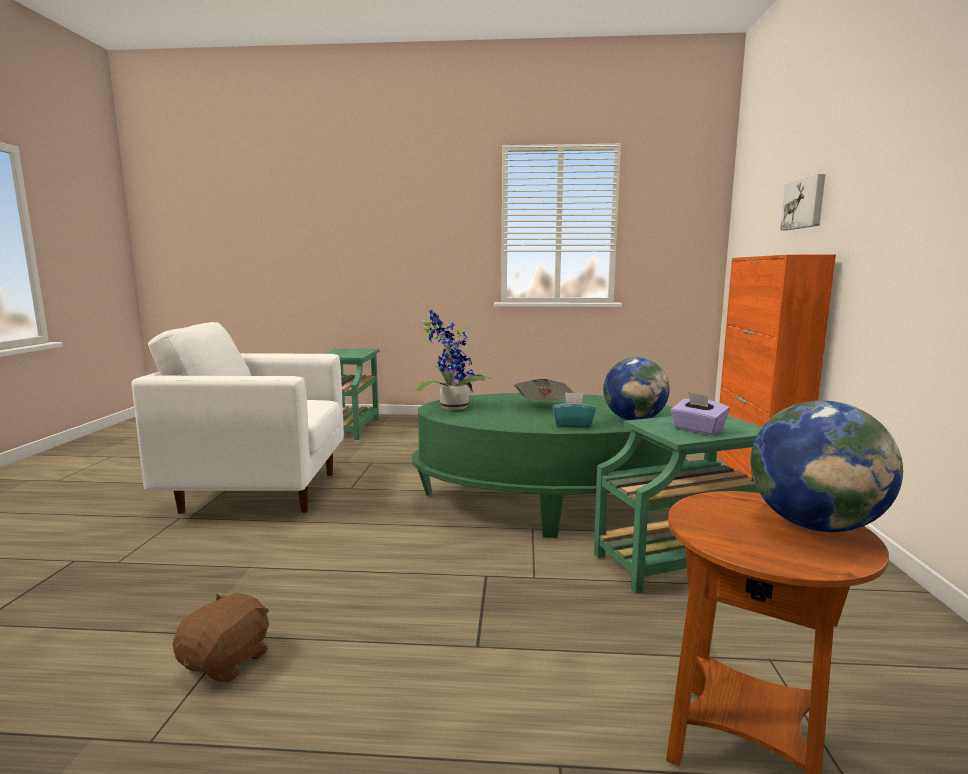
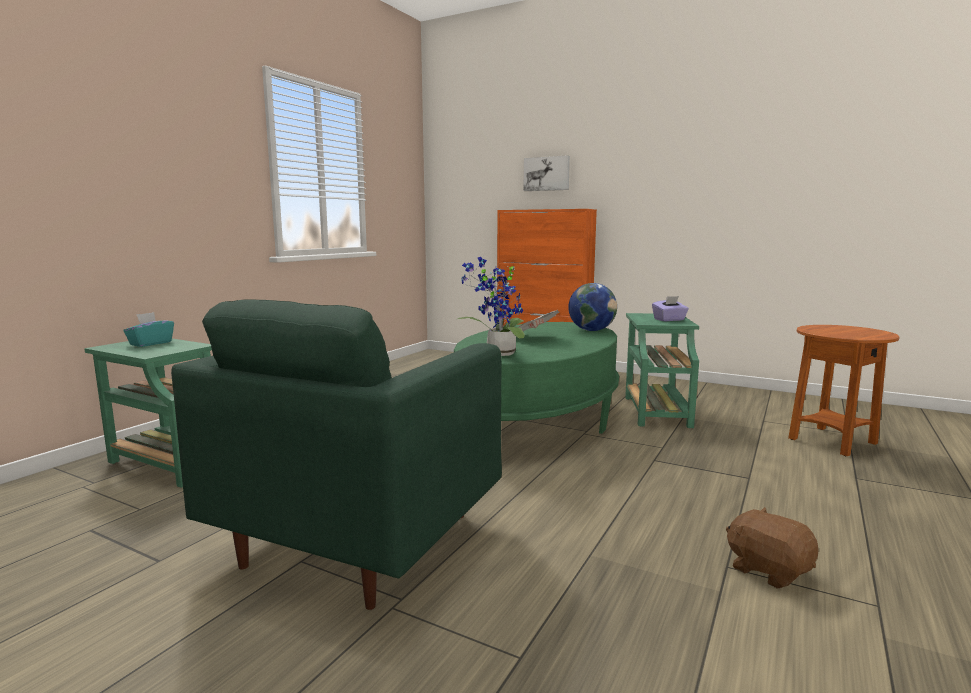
camera: 65 degrees left, 0 degrees up
(260, 491) = (358, 540): white armchair -> green armchair
(573, 425) = (593, 340): turquoise tissue box -> turquoise tissue box (150, 343)
(814, 525) = (841, 328): globe -> none

